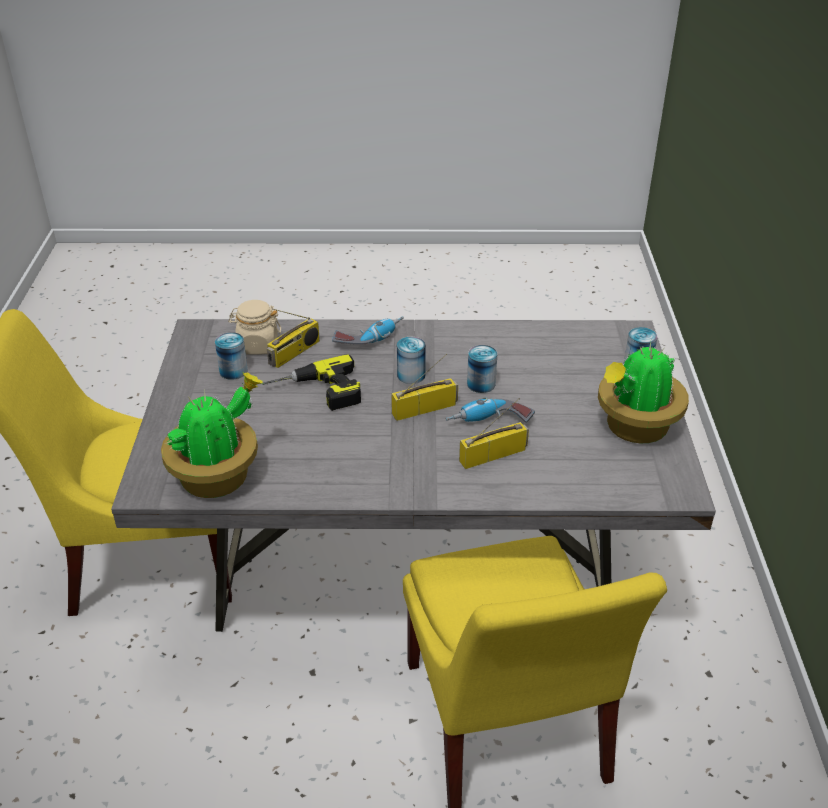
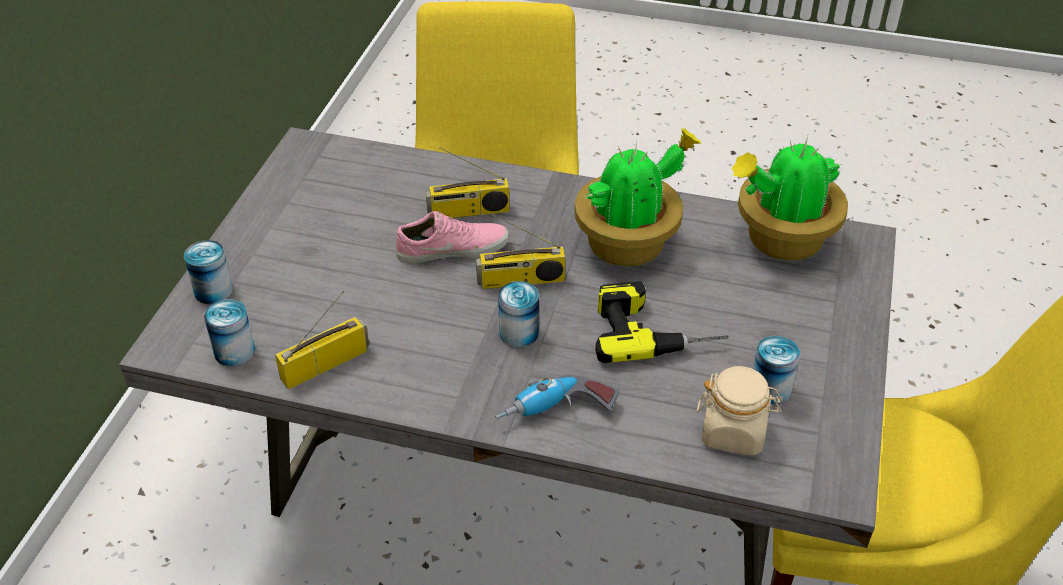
camera: 165 degrees left, 5 degrees up
(294, 353) = (677, 405): radio -> radio (325, 363)
(481, 384) = (433, 302): can -> can (234, 351)
(489, 423) = (452, 248): power drill -> pink shoe
(635, 428) = (292, 213): potted plant -> potted plant (629, 243)

